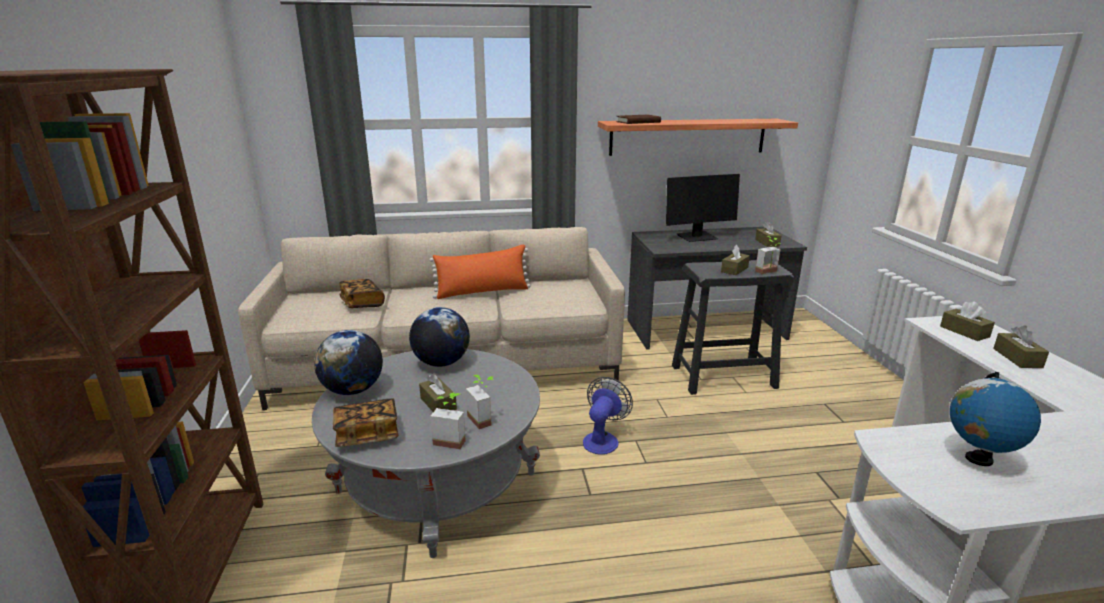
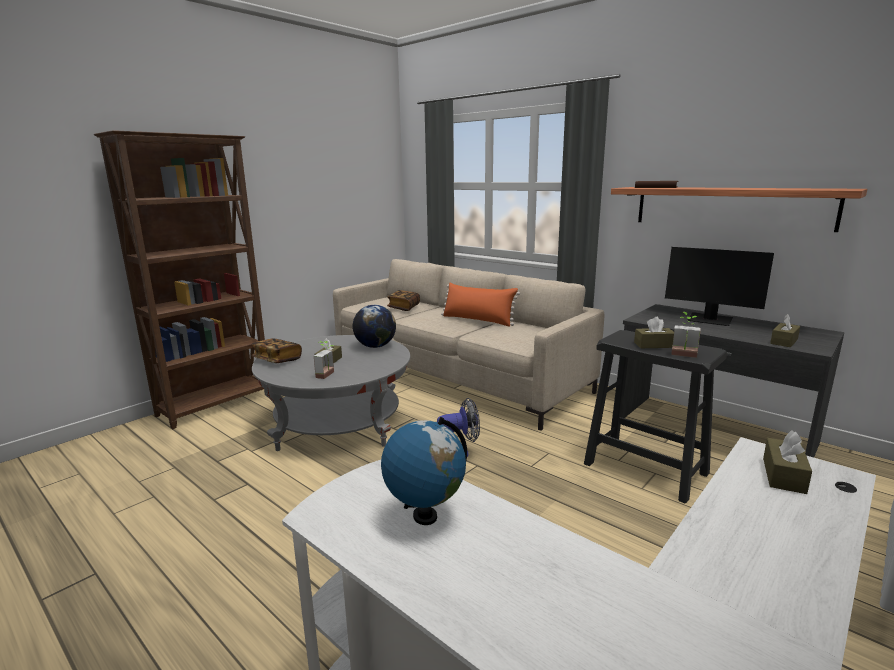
camera: 50 degrees right, 5 degrees down
(353, 390) = (315, 342): globe -> none
(451, 439) = (296, 376): potted plant -> none
(1017, 358) = (771, 520): brown tissue box -> none

